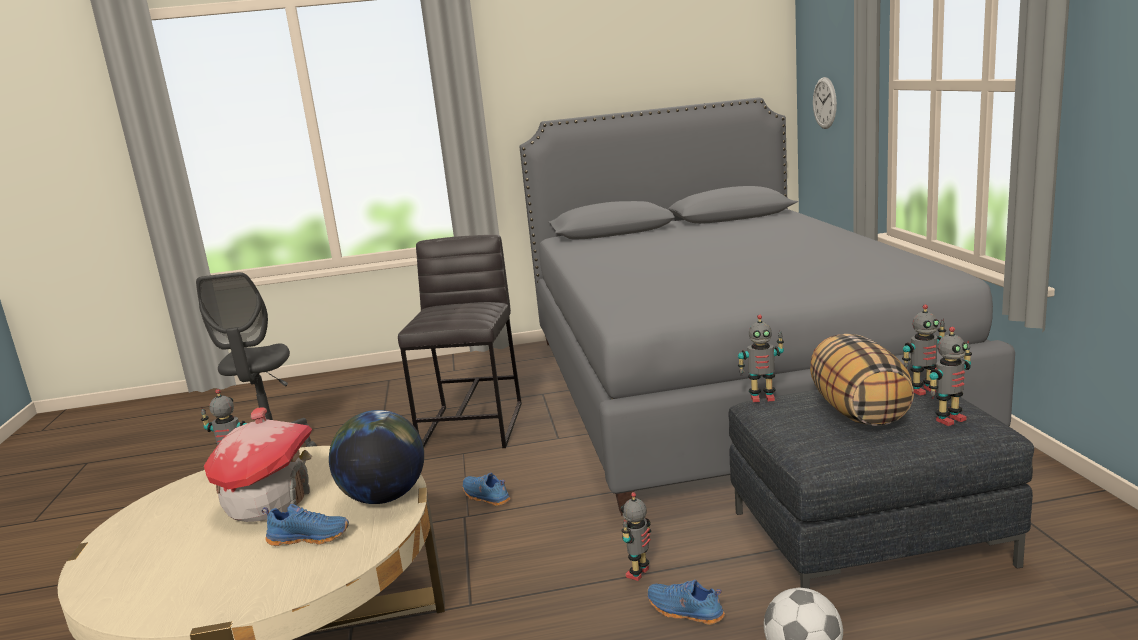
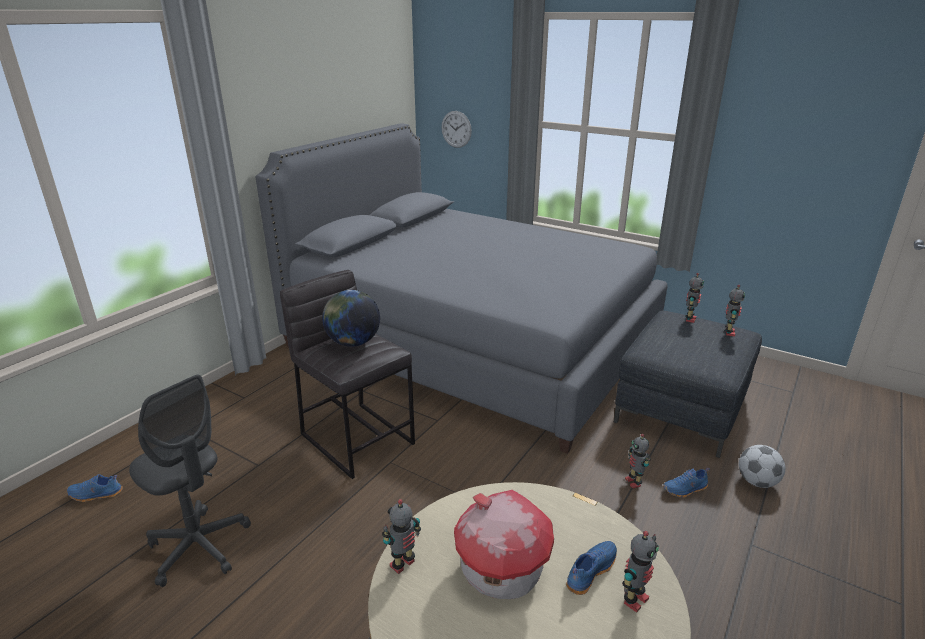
camera: 50 degrees left, 10 degrees up
(384, 497) = (568, 514): globe -> globe (353, 342)
(485, 497) = (469, 485): blue shoe -> blue shoe (96, 495)
(762, 398) = (639, 348): toy robot -> toy robot (634, 599)
(858, 412) = (692, 341): pillow -> none

